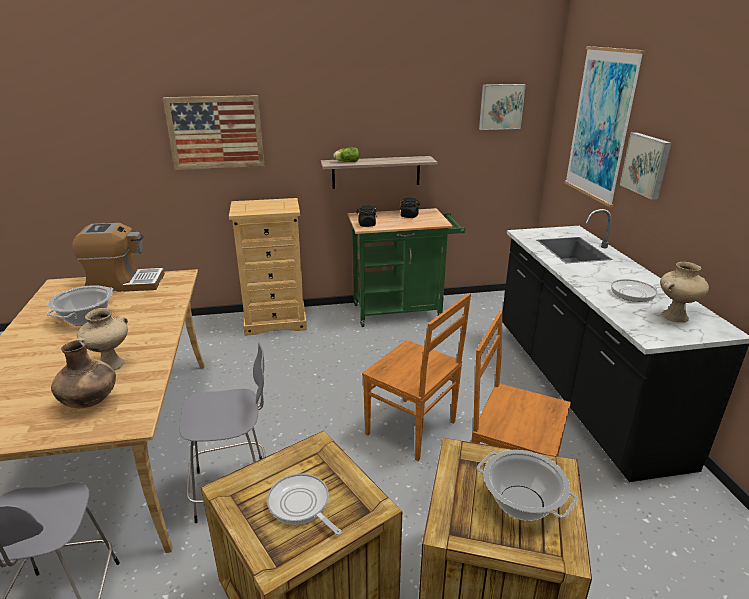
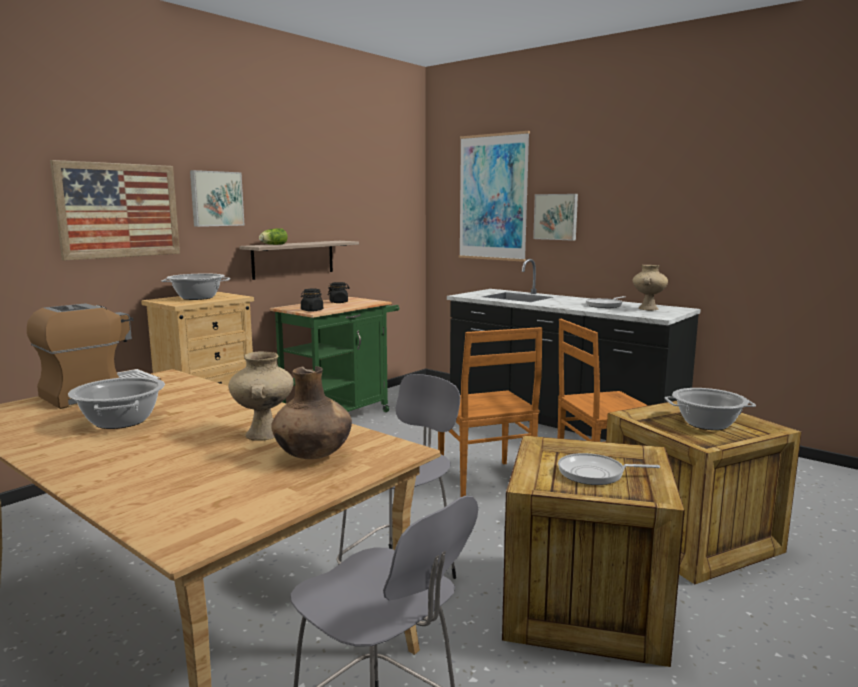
camera: 40 degrees left, 15 degrees down
(264, 205) = (197, 298): none -> cooking pot
(413, 429) = (486, 481): brown chair -> brown chair turned 75 degrees clockwise
(501, 106) = (389, 192): picture -> picture (216, 198)

